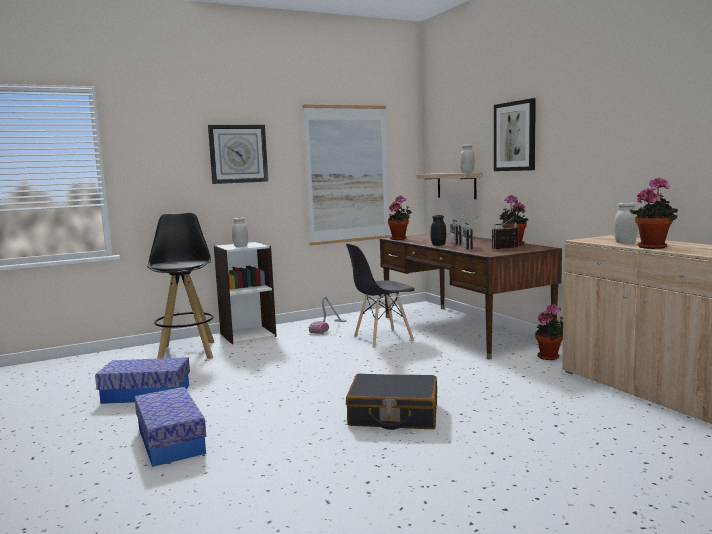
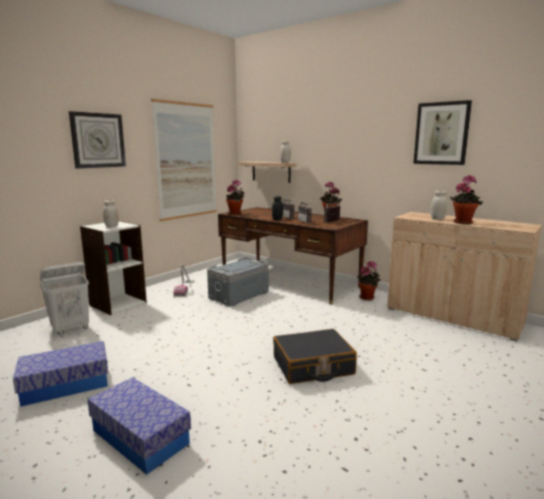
camera: 25 degrees left, 5 degrees up
(187, 351) = (71, 329): black stool -> white laundry basket
(382, 339) = (238, 295): grey chair -> grey storage box
(515, 136) = (328, 137): picture -> picture (441, 133)

